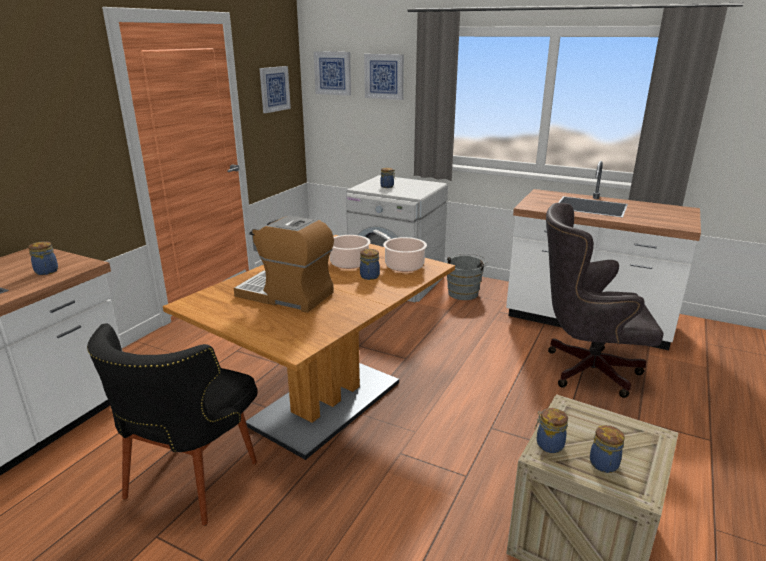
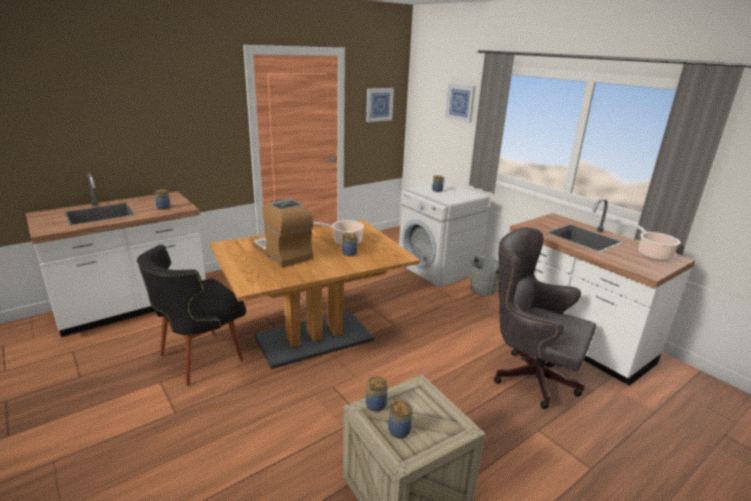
camera: 25 degrees right, 0 degrees up
(333, 73) = (427, 96): picture -> none
(402, 265) = (381, 251): cooking pot -> cooking pot (652, 254)

